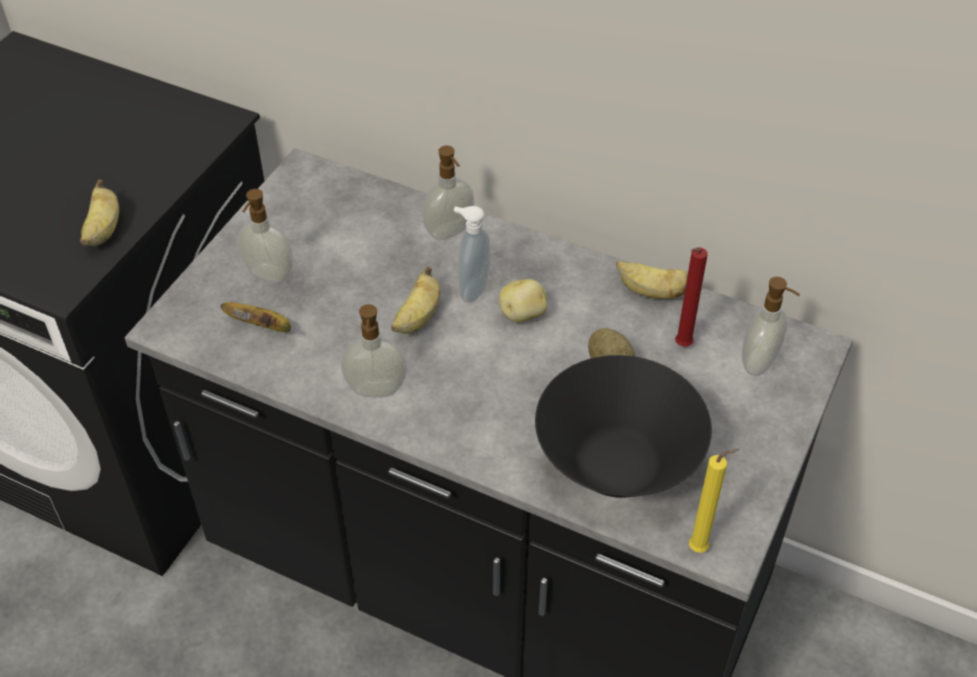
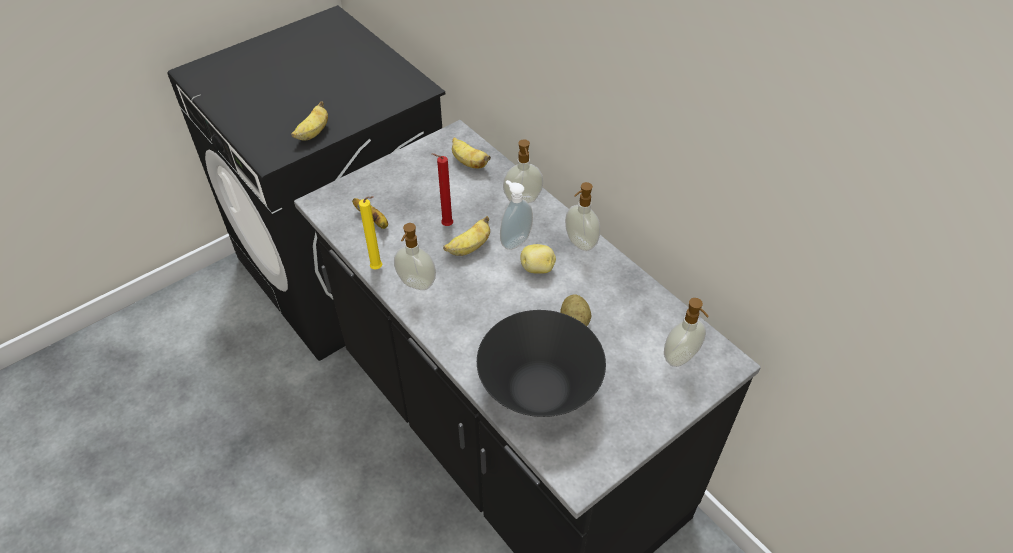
camera: 25 degrees right, 0 degrees up
(268, 275) = (396, 191): soap dispenser -> soap dispenser (579, 243)
(651, 292) = (632, 283): banana -> banana (468, 162)
(681, 346) = (631, 327): red candle -> red candle (445, 226)
(701, 548) = (562, 468): yellow candle -> yellow candle (378, 269)

